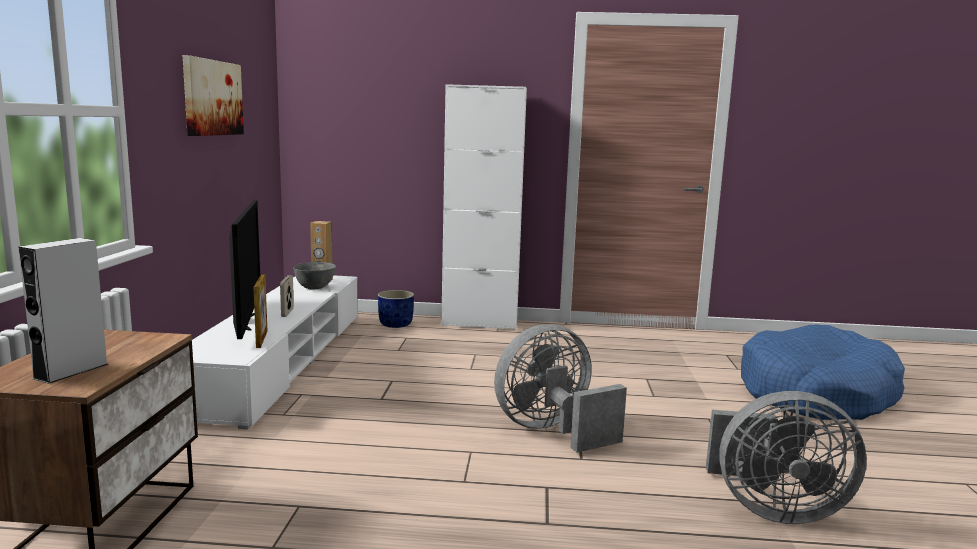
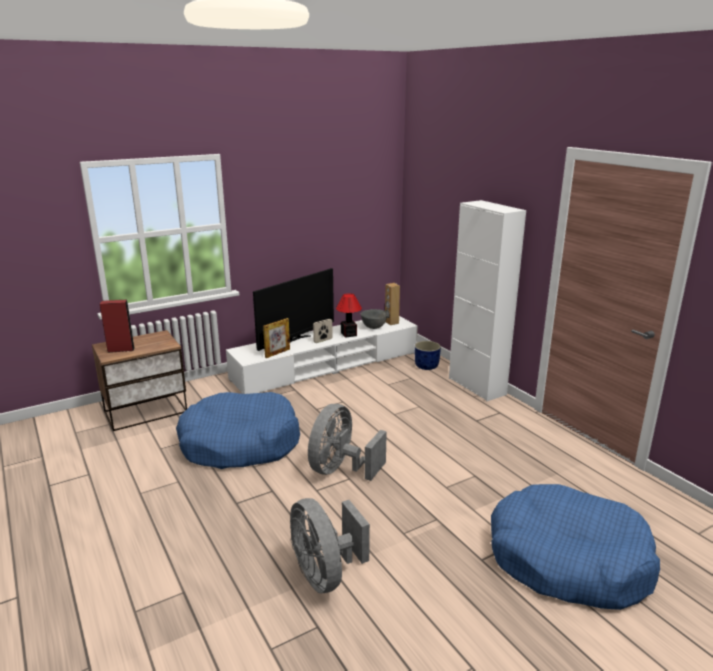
camera: 55 degrees right, 10 degrees up
(71, 371) = (121, 349): grey speaker -> red speaker
(212, 98) = (313, 206): picture -> none
(303, 300) = (348, 334): none -> table lamp
(381, 472) = (240, 443): none -> blue dog bed
(552, 431) = (340, 470): grey fan -> grey fan turned 90 degrees counterclockwise

